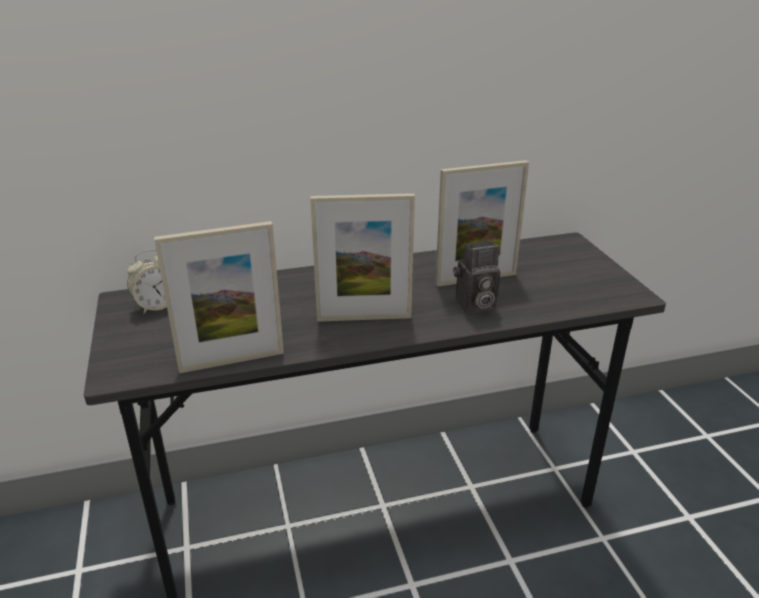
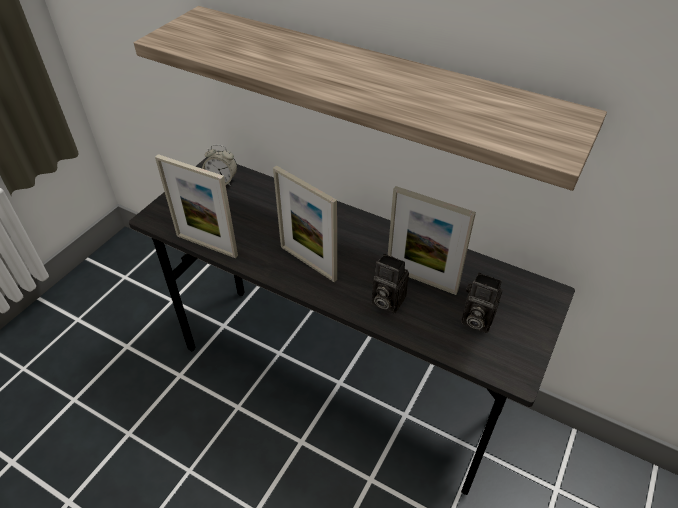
camera: 45 degrees right, 15 degrees up
(342, 99) = (373, 89): none -> shelf
(554, 281) = (475, 320): none -> camera

